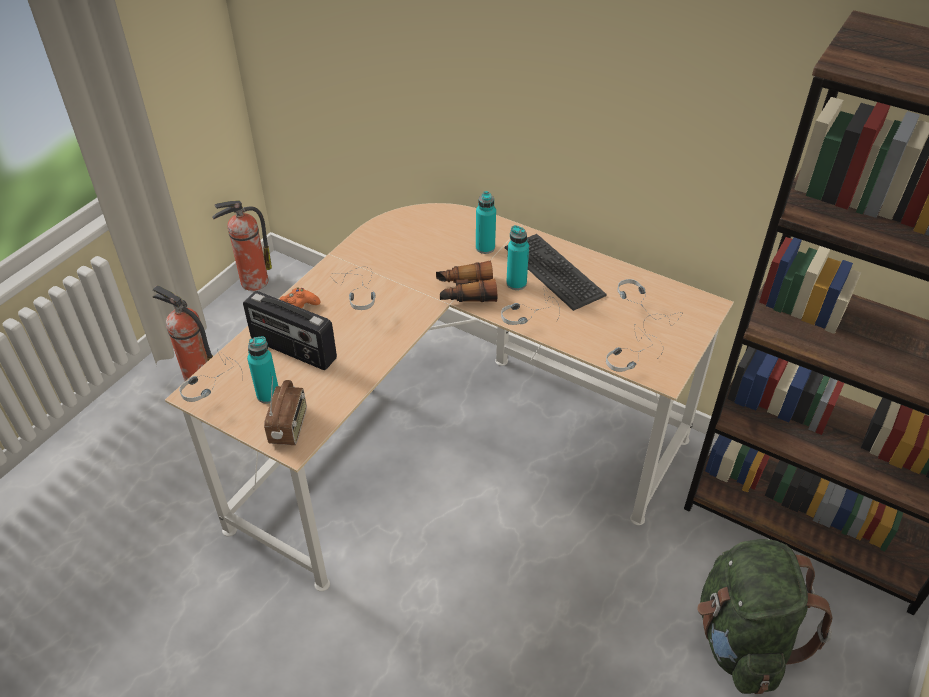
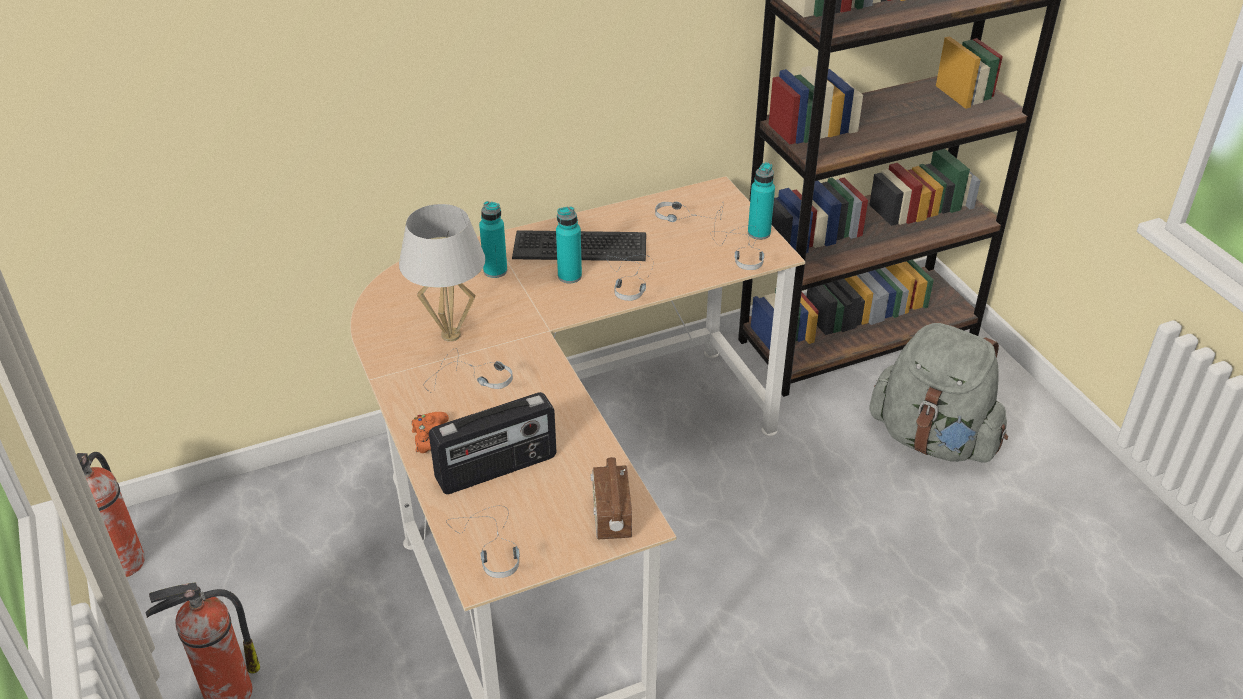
camera: 55 degrees left, 5 degrees down
(268, 395) = (546, 516): turquoise bottle -> turquoise bottle (759, 233)
(289, 427) = (611, 518): radio -> radio turned 135 degrees counterclockwise
(400, 263) = (450, 335): none -> white table lamp
(465, 291) = (544, 312): binoculars -> none
(742, 639) = (933, 439): green backpack -> grey backpack

